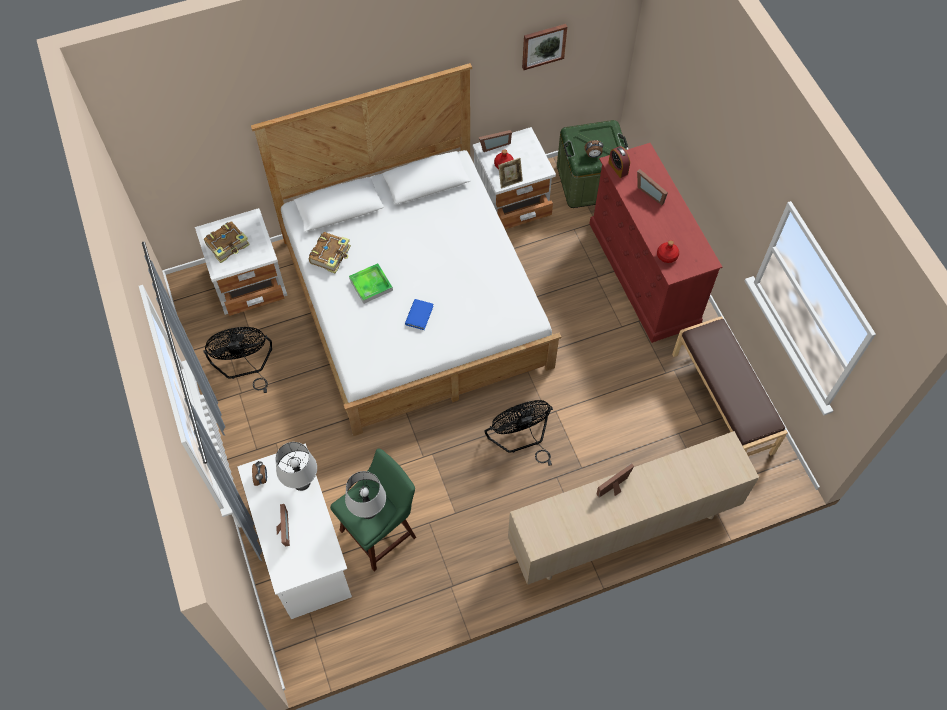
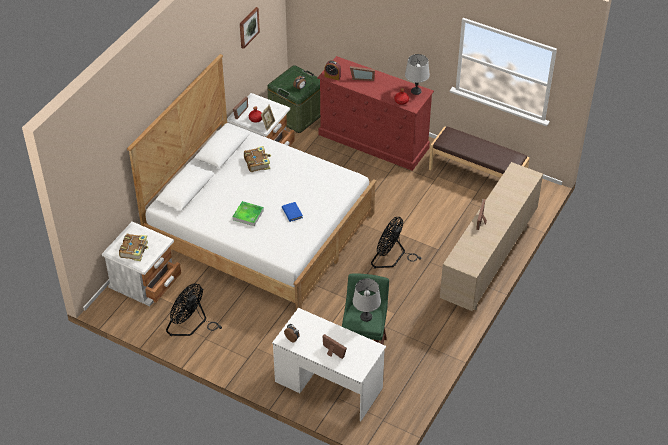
camera: 40 degrees left, 15 degrees down
(302, 482) = (317, 325): grey table lamp -> grey table lamp (416, 91)
(331, 255) = (207, 215): book -> book (257, 162)

